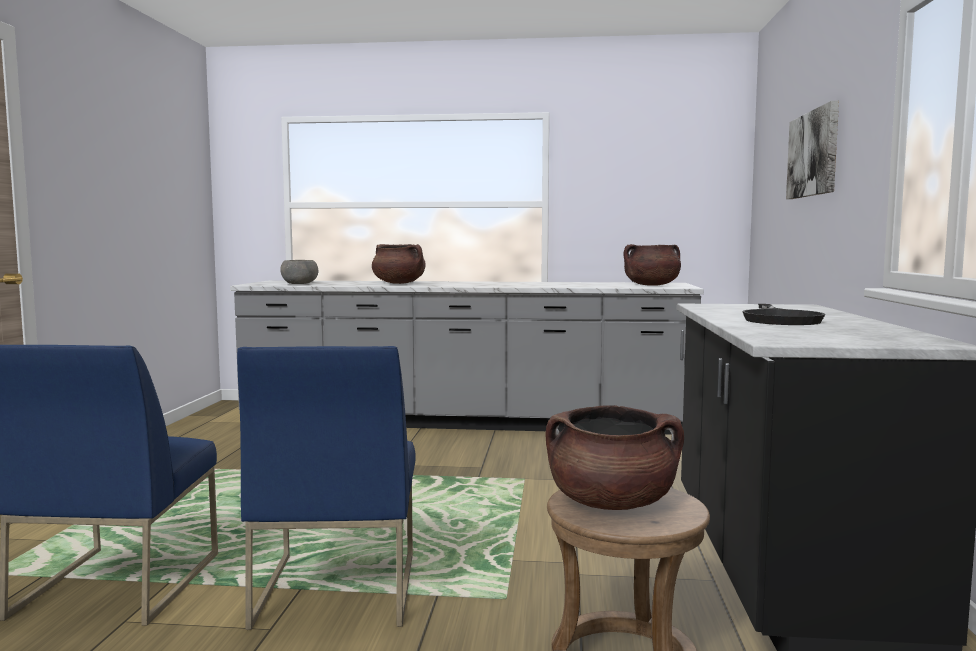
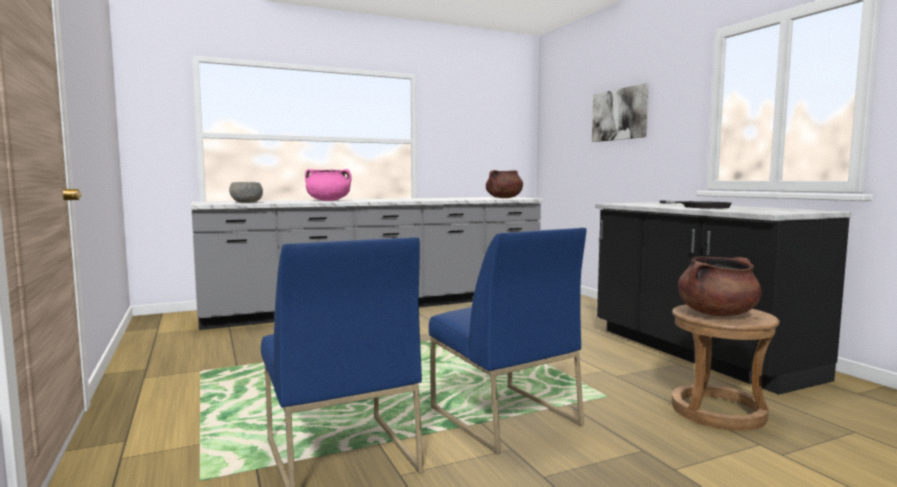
camera: 30 degrees left, 0 degrees up
(399, 283) = (328, 200): brown cooking pot -> pink cooking pot

